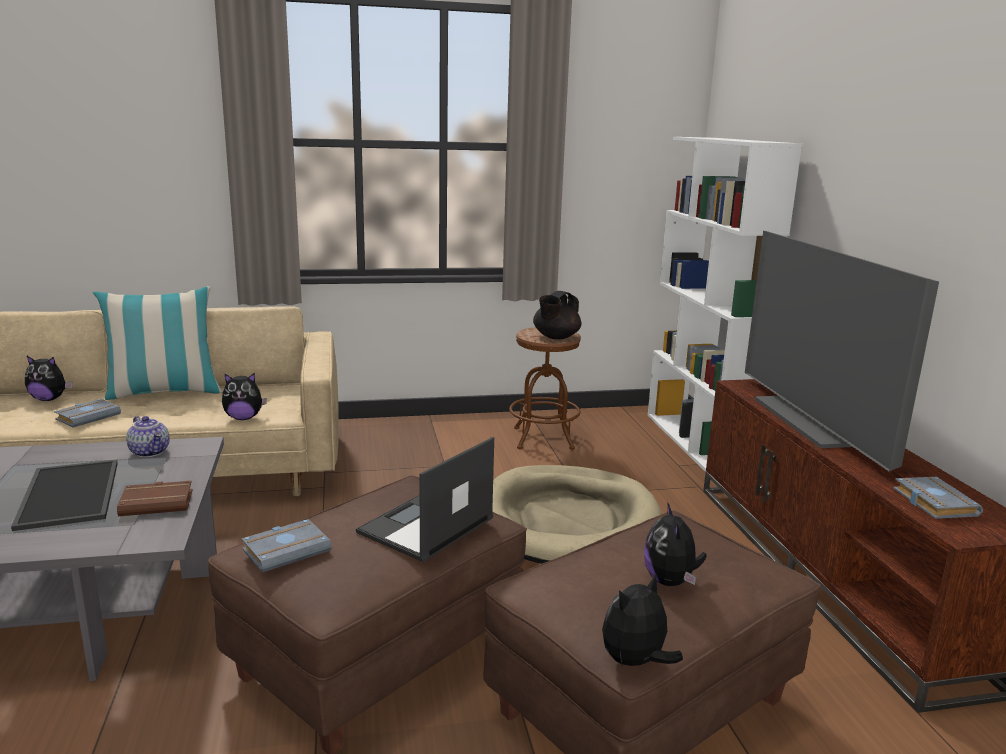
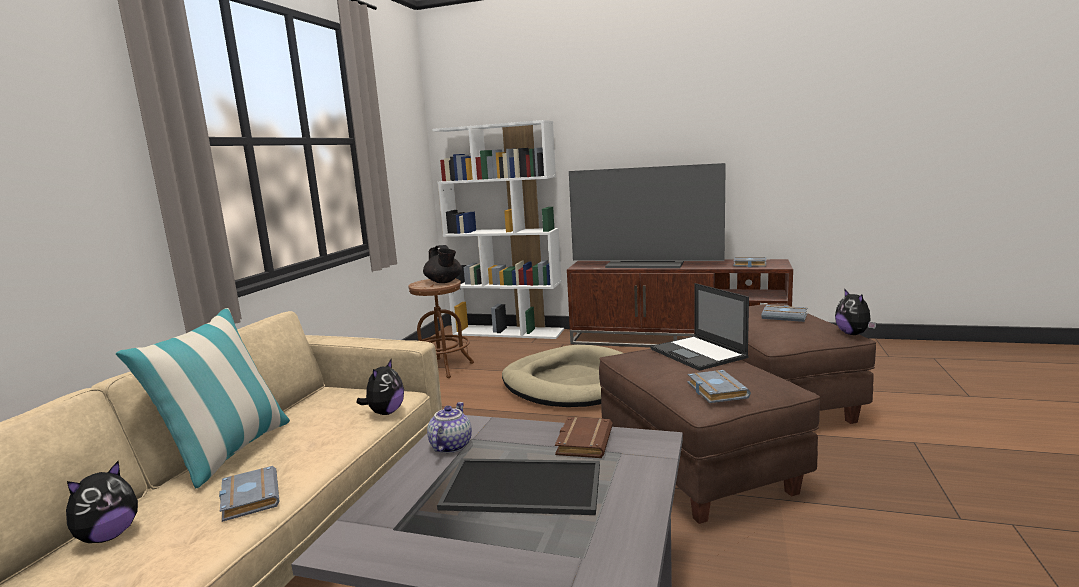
camera: 60 degrees left, 5 degrees down
(151, 452) = (450, 446): teapot -> teapot turned 60 degrees counterclockwise
(670, 581) = (785, 317): plush toy -> grey book

